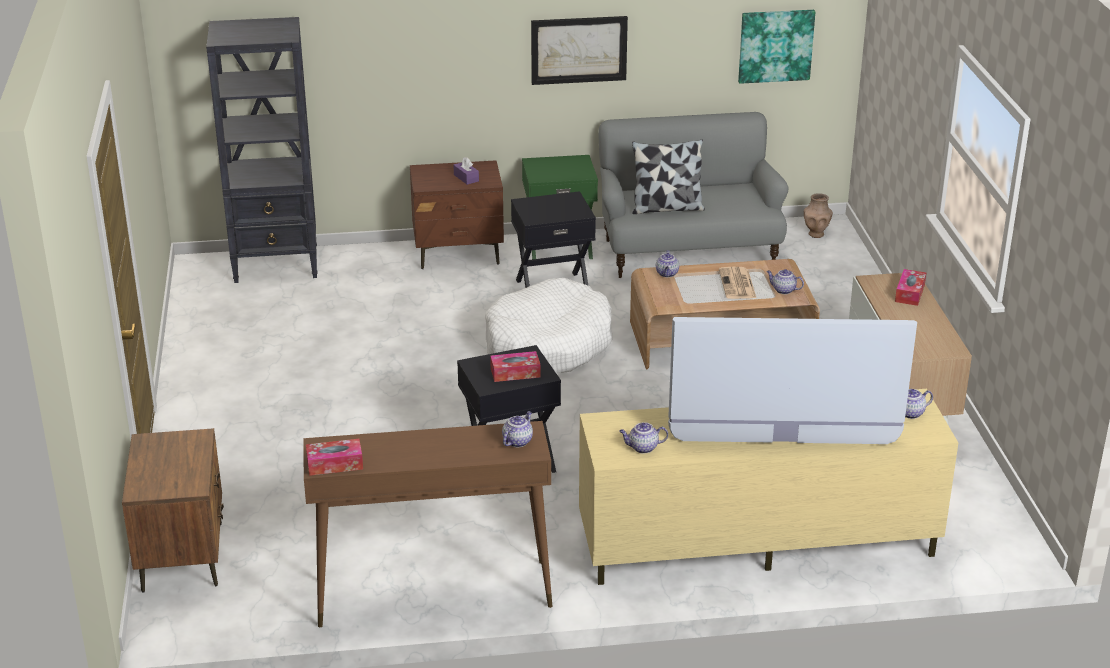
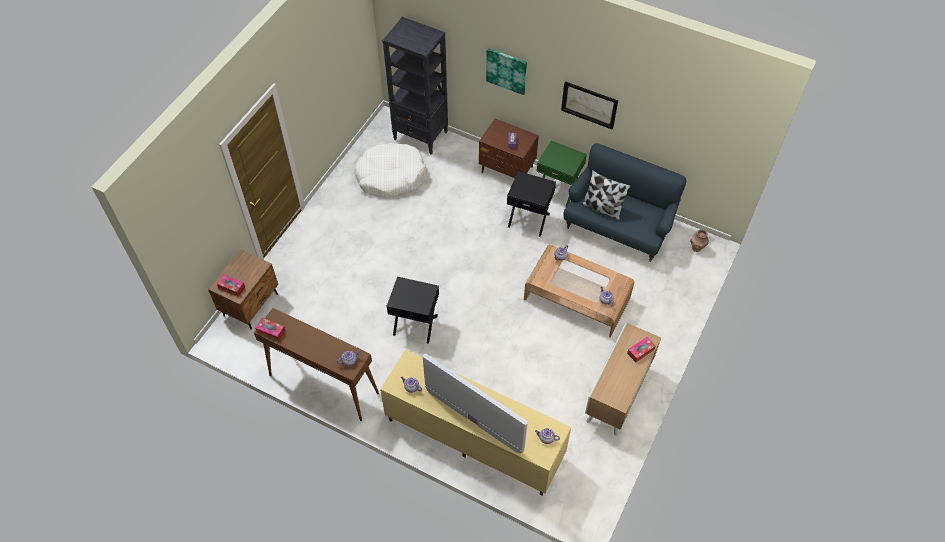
camera: 35 degrees right, 25 degrees up
(515, 373) = (413, 299): tissue box -> tissue box (231, 287)
(547, 345) = (493, 258): white dog bed -> white dog bed (391, 176)
(688, 252) = (617, 227): grey sofa -> blue sofa
(737, 284) = (587, 283): newspaper -> none
(775, 45) = (702, 149): picture -> picture (506, 70)

